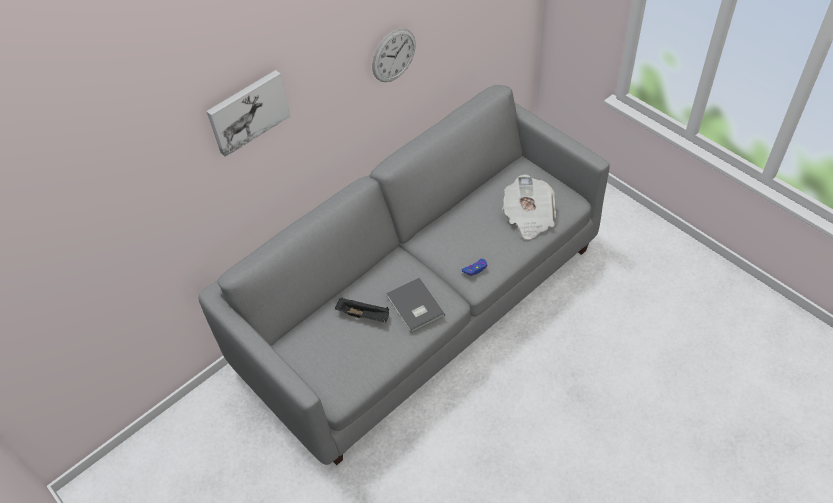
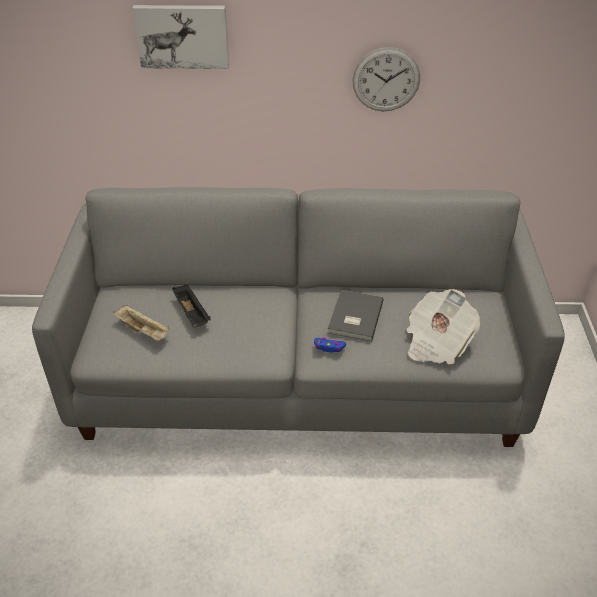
camera: 40 degrees right, 10 degrees down
(349, 352) = (144, 331): none -> beige tray
(414, 307) = (237, 337): grey book -> grey book (354, 317)

